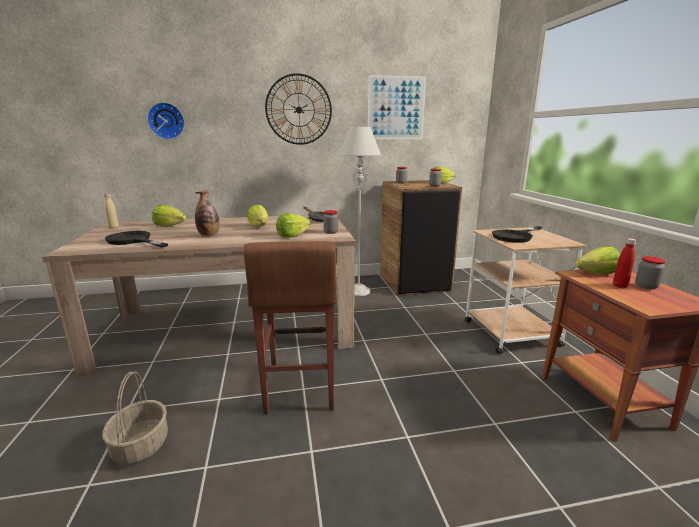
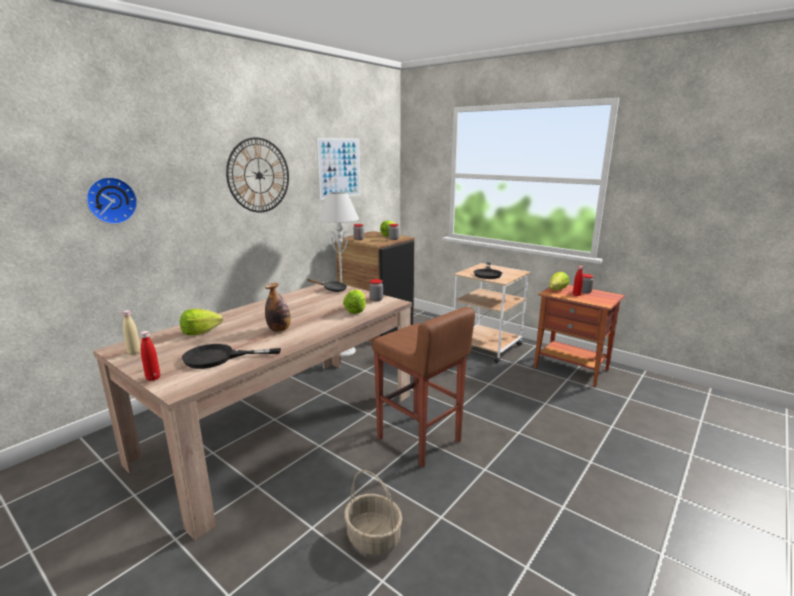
camera: 40 degrees left, 0 degrees up
(79, 241) = (153, 378): none -> red bottle
(259, 226) = (300, 309): lettuce -> none

